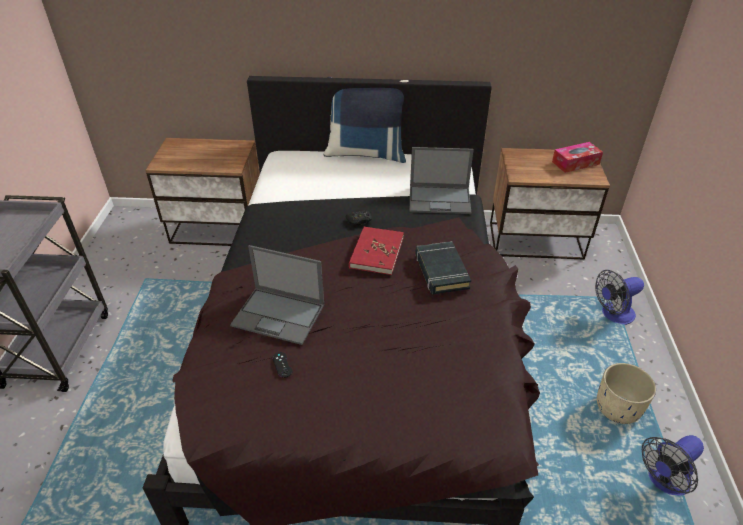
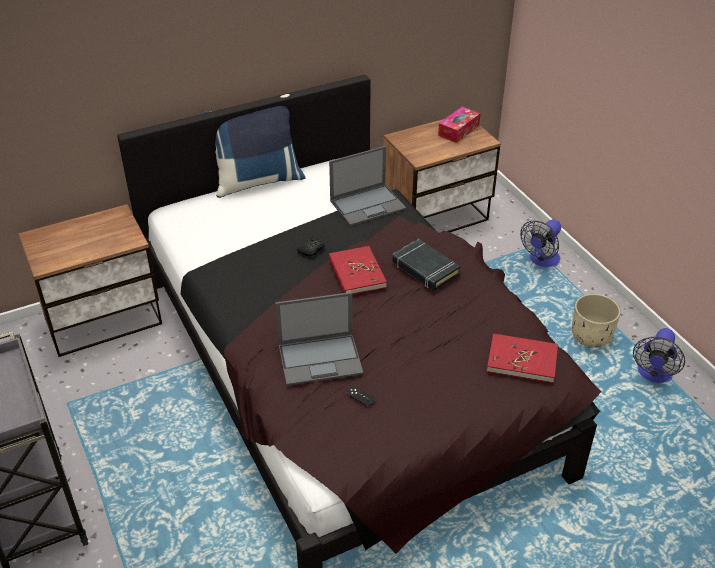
camera: 30 degrees left, 0 degrees up
(466, 400) = (522, 360): none -> red book

